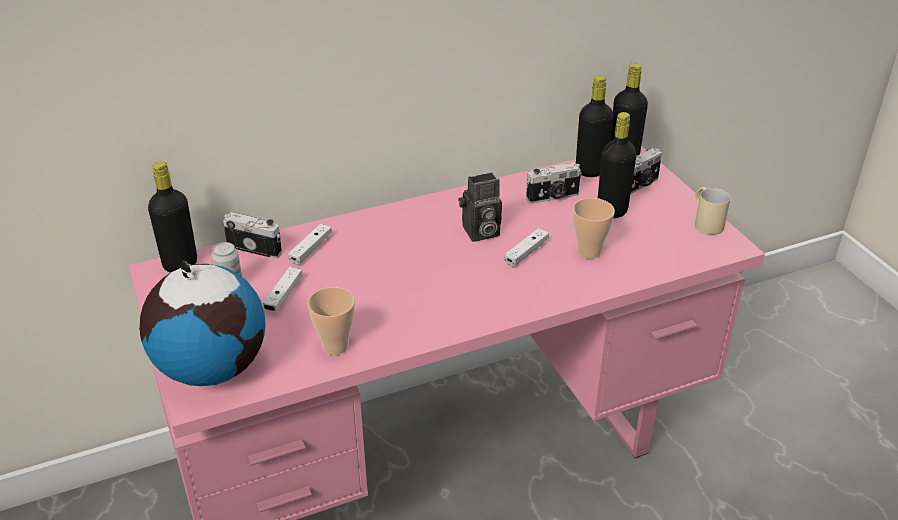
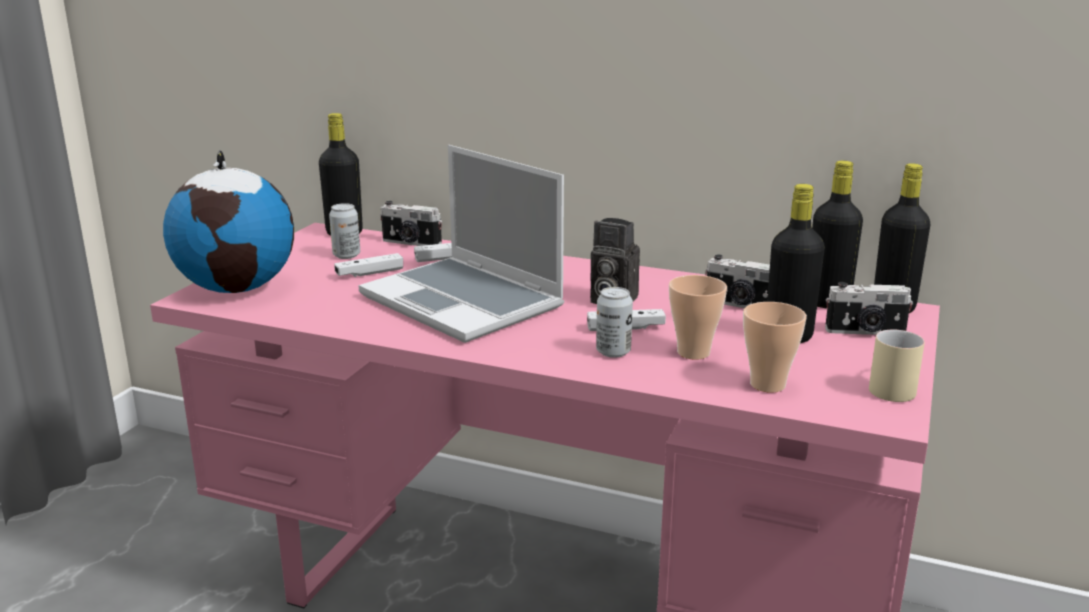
camera: 45 degrees right, 15 degrees down
(255, 248) = (411, 243): camera -> camera turned 135 degrees clockwise
(335, 346) = (337, 313): cup -> cup (767, 384)
(399, 285) = (465, 302): none -> laptop
(550, 276) = (613, 352): none -> can

